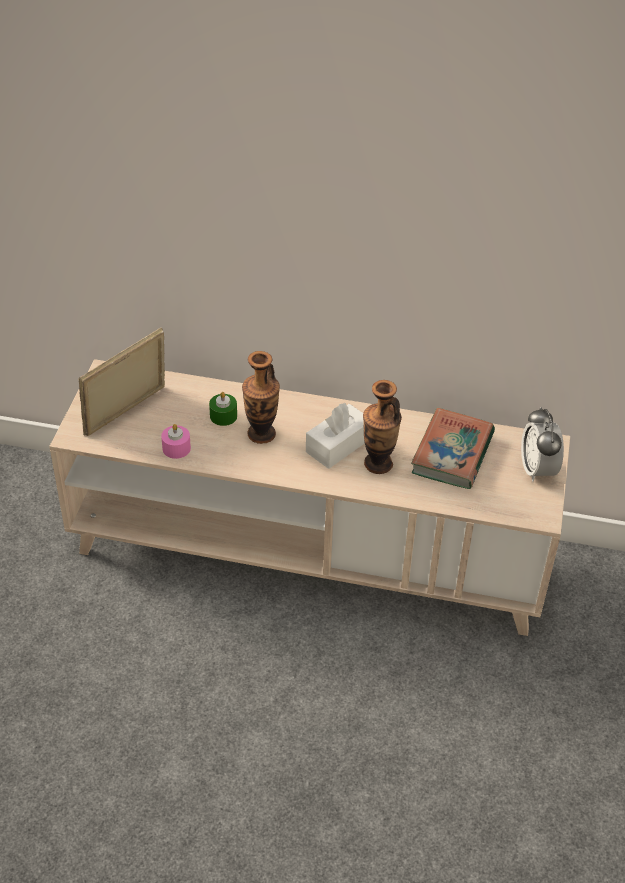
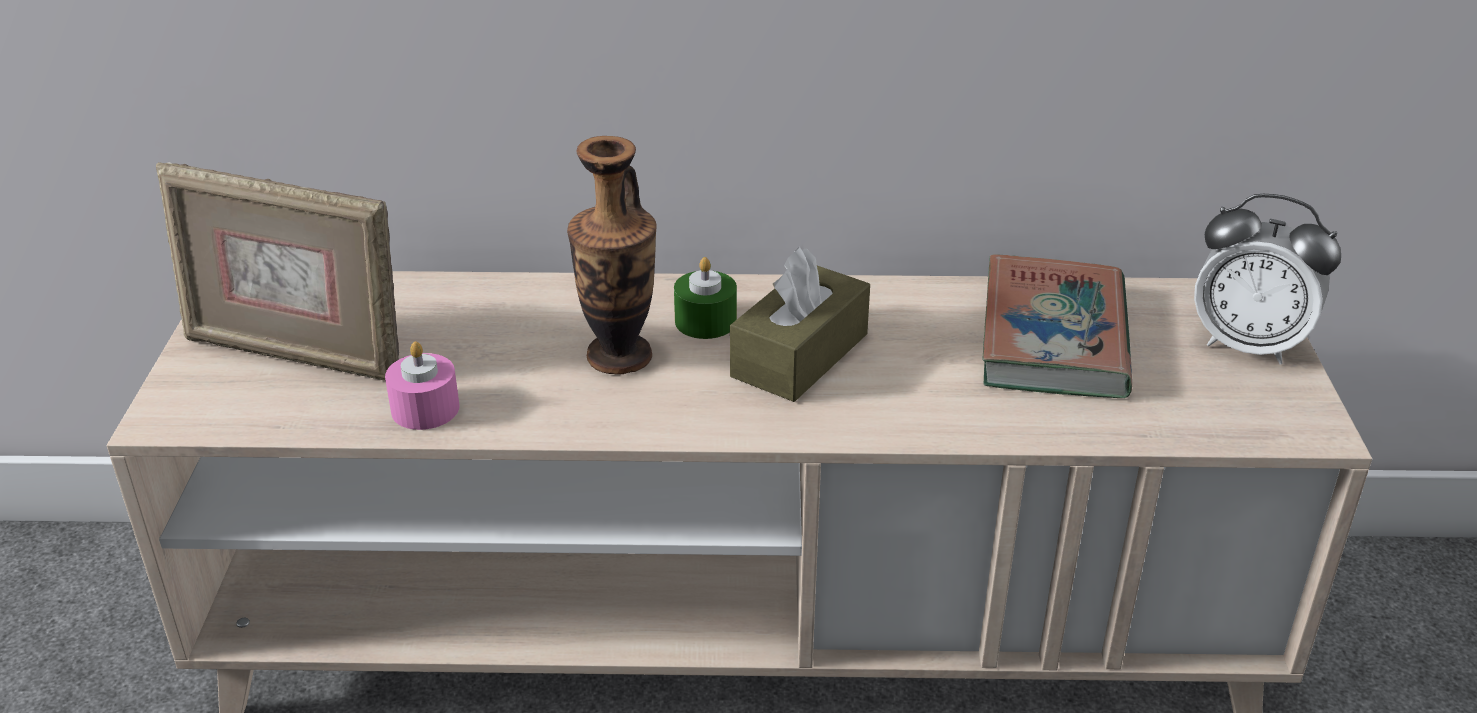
camera: 10 degrees left, 10 degrees down
(127, 412) = (297, 354): picture frame -> picture frame turned 105 degrees counterclockwise
(223, 416) = (524, 334): green candle -> green candle (705, 321)
(338, 445) = (800, 355): white tissue box -> brown tissue box
(378, 464) = (902, 378): vase -> none
(537, 470) = (1248, 344): alarm clock -> alarm clock turned 45 degrees counterclockwise

